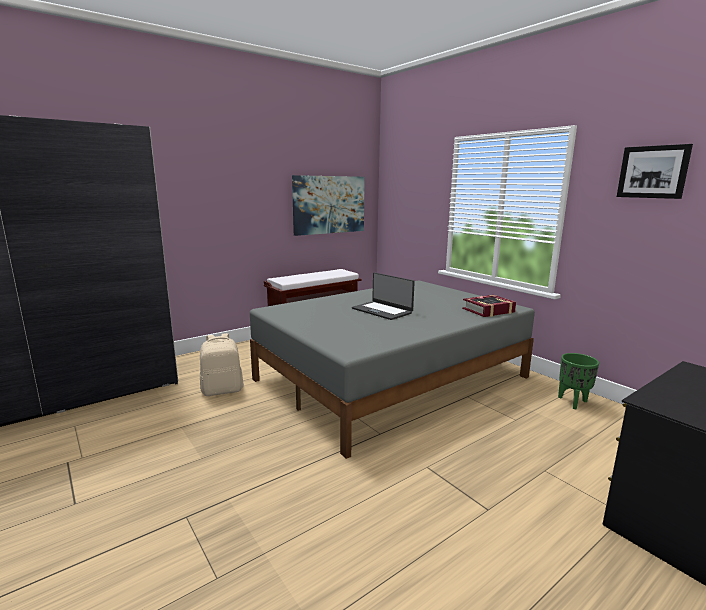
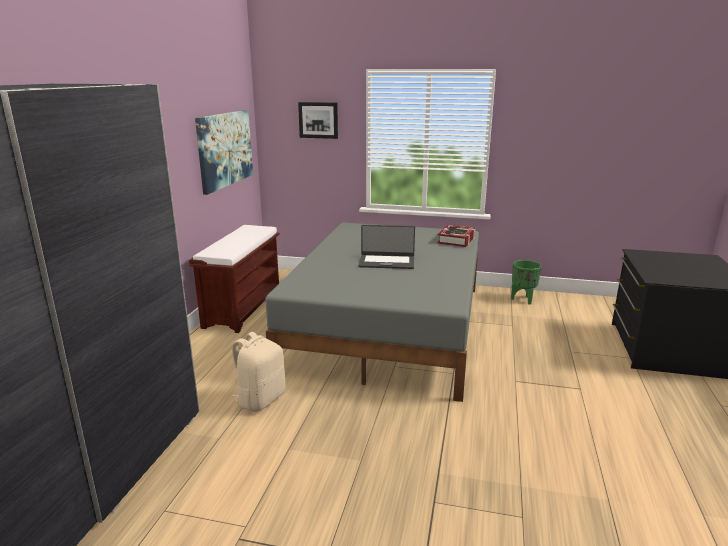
camera: 40 degrees left, 5 degrees up
(653, 172) = (559, 111): picture -> picture (318, 120)

